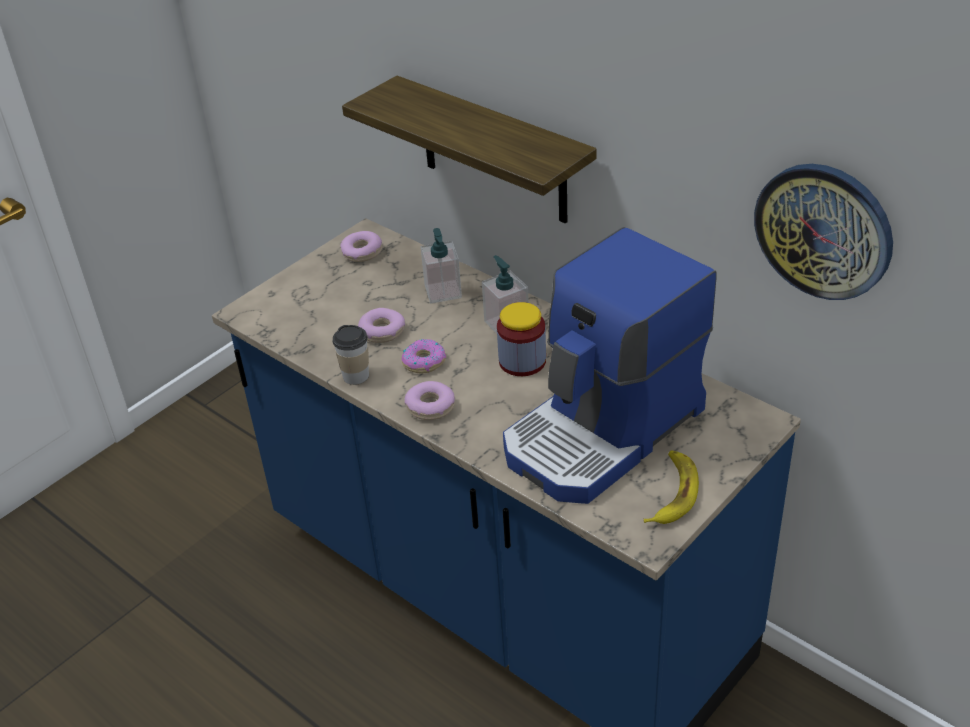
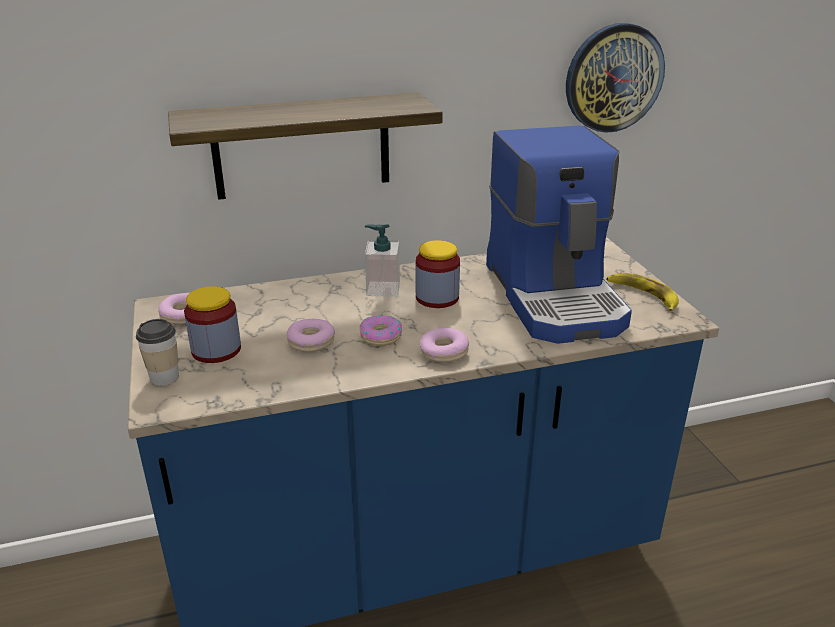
camera: 60 degrees left, 10 degrees down
(330, 295) = (216, 350): none -> jar
(356, 376) = (354, 374): cup -> cup (164, 377)
(443, 292) = (301, 299): soap dispenser -> none

